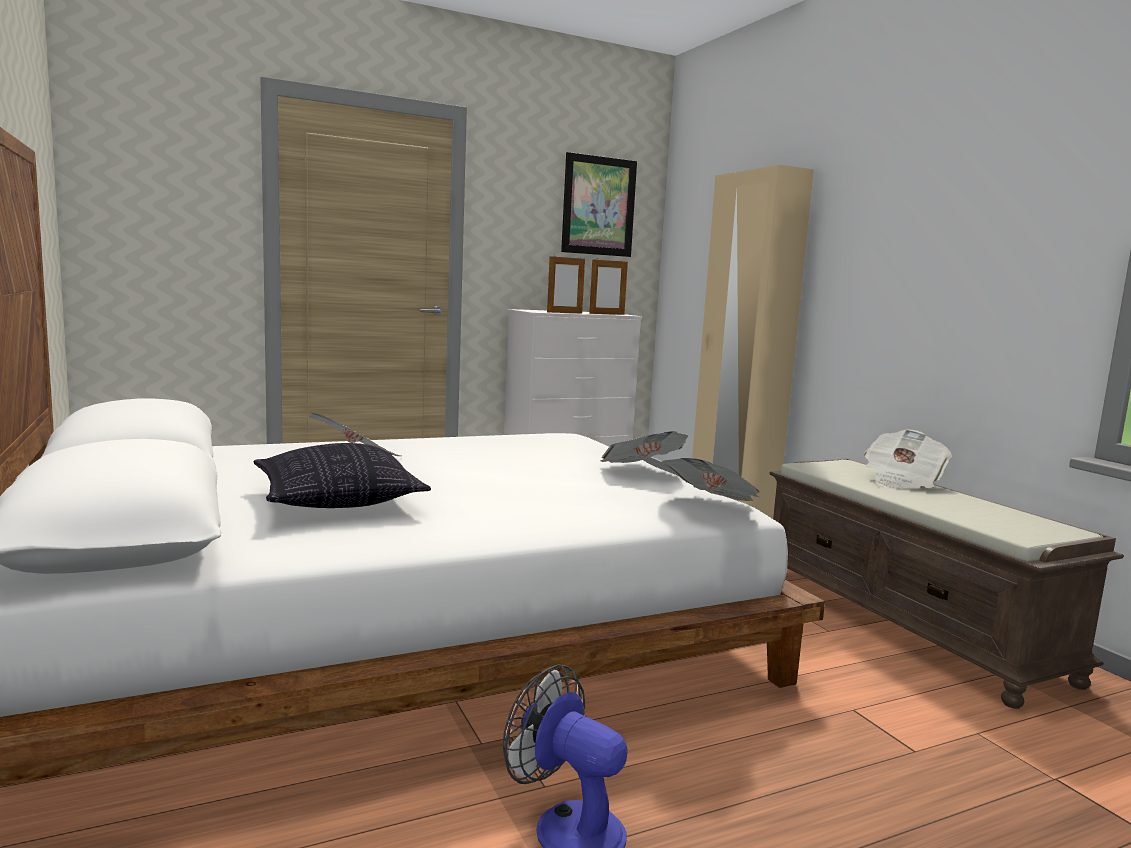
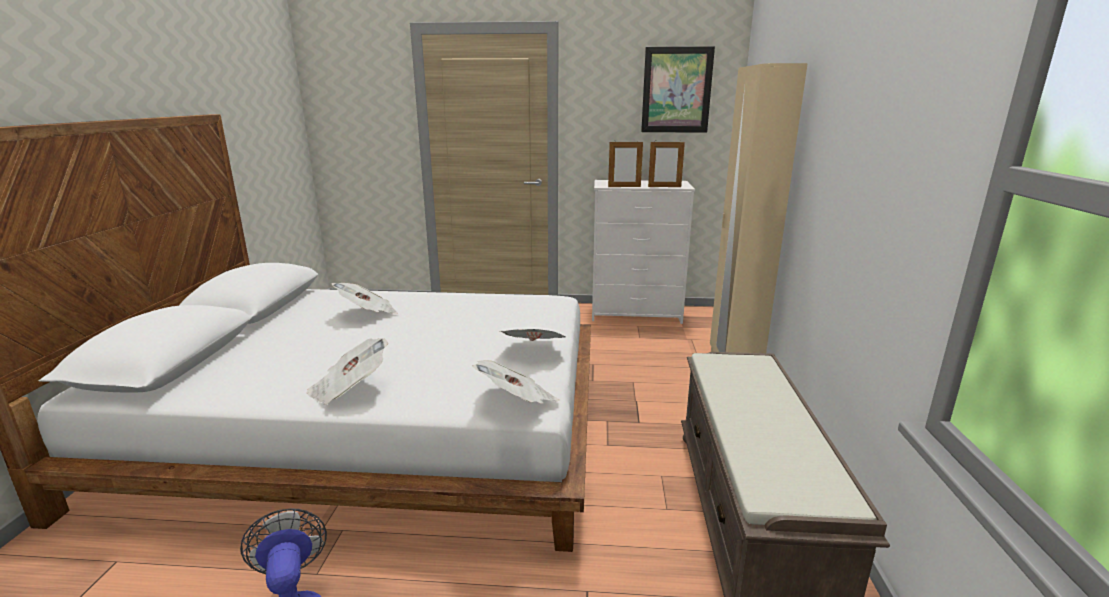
camera: 30 degrees right, 10 degrees up
(337, 501) = (297, 353): pillow -> none
(901, 481) = (772, 395): newspaper -> newspaper (349, 389)

